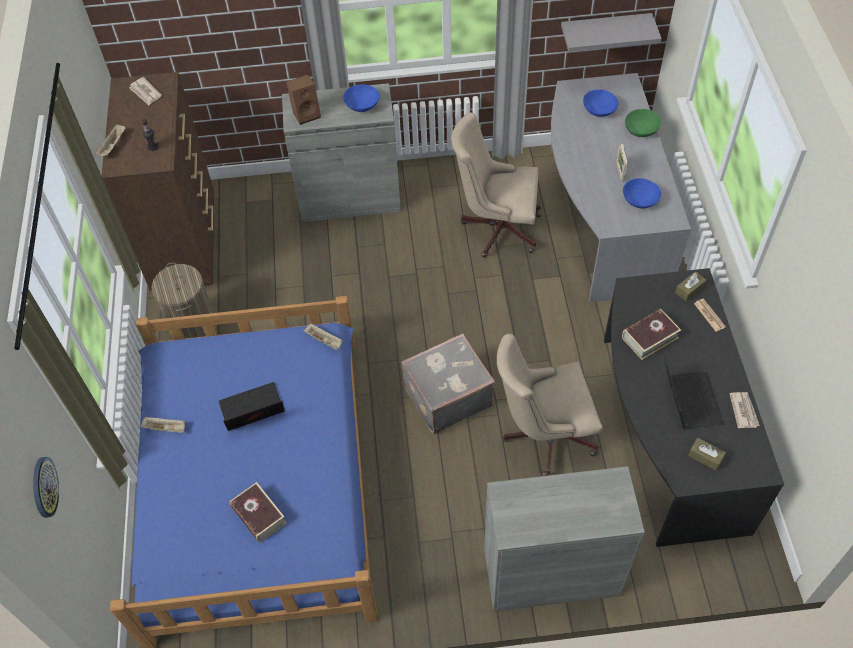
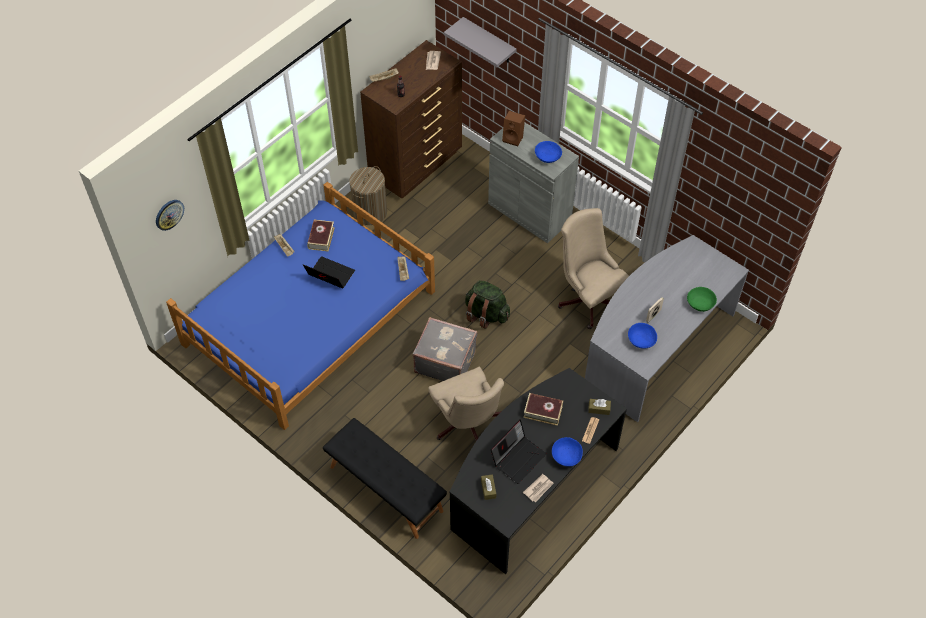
camera: 45 degrees right, 0 degrees up
(259, 515) = (276, 325): book -> book (321, 238)
(428, 320) = (486, 314): none -> green backpack
(543, 435) = (467, 425): beige office chair -> beige office chair turned 150 degrees counterclockwise
(551, 573) = (385, 489): grey cabinet -> black bench
(598, 110) = (692, 272): blue bowl -> blue bowl (566, 456)
(604, 30) = (733, 223): grey shelf -> grey shelf (489, 41)

